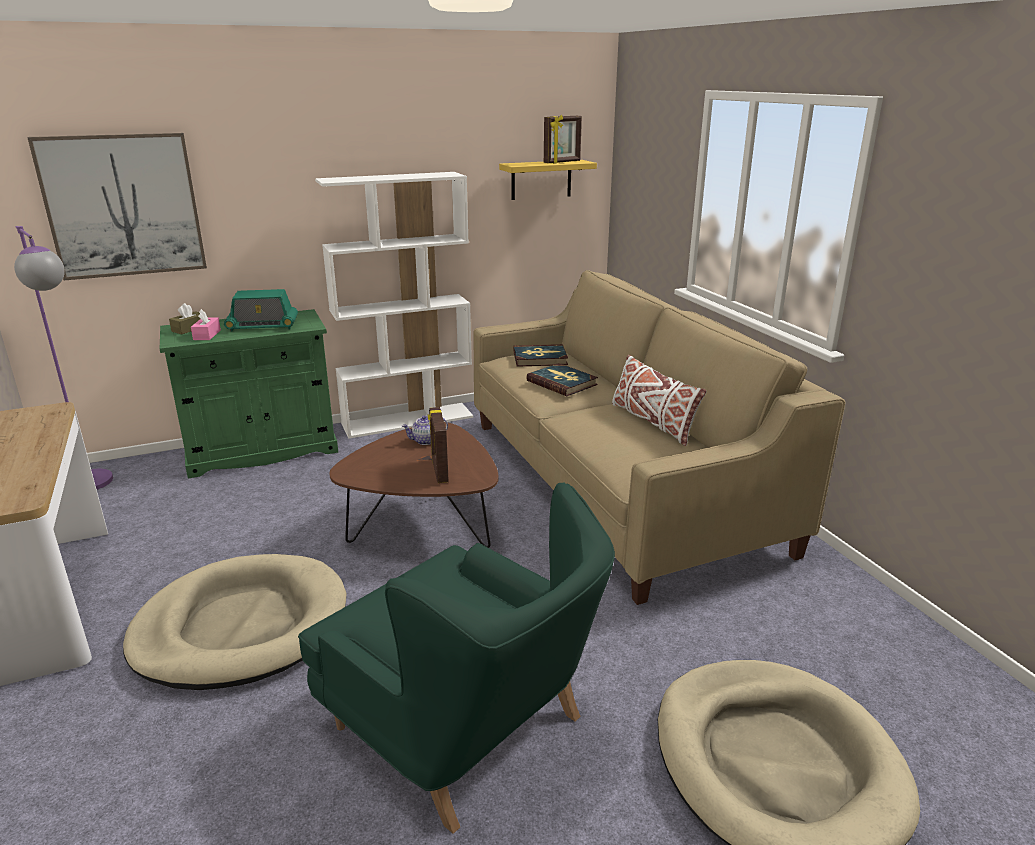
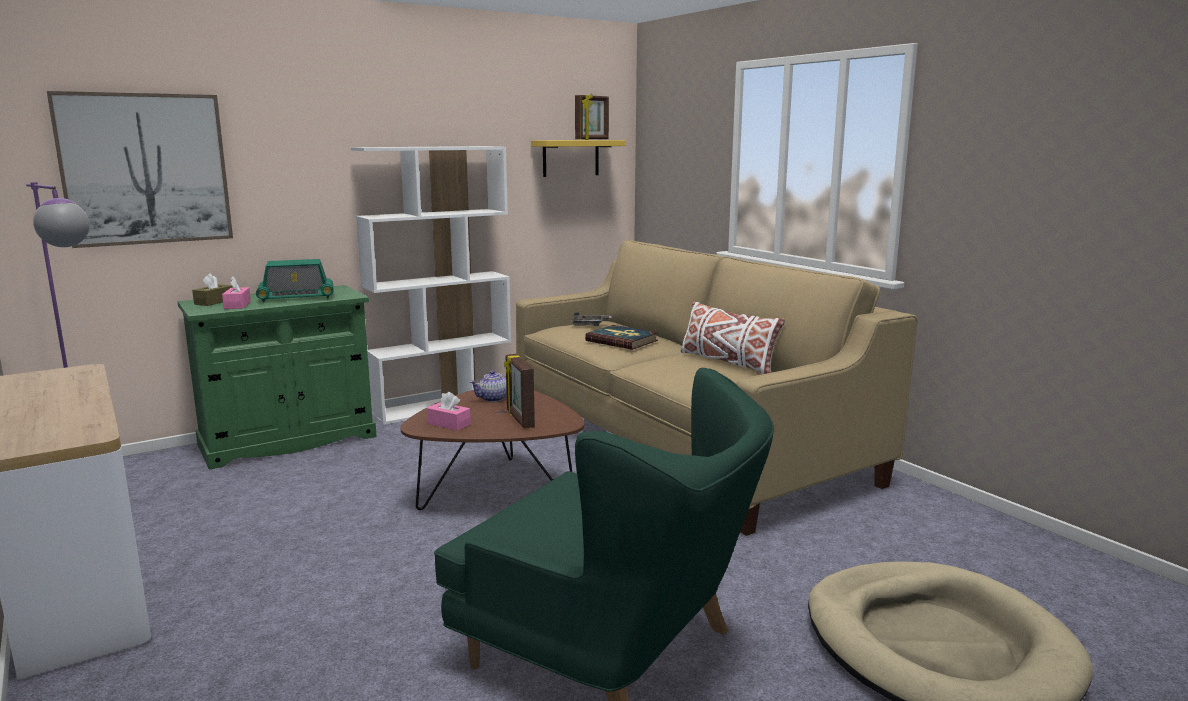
camera: 10 degrees left, 10 degrees down
(241, 627) = (324, 592): beige dog bed -> none
(373, 471) = (449, 424): none -> pink tissue box
(540, 358) = (589, 325): book -> grey tray

